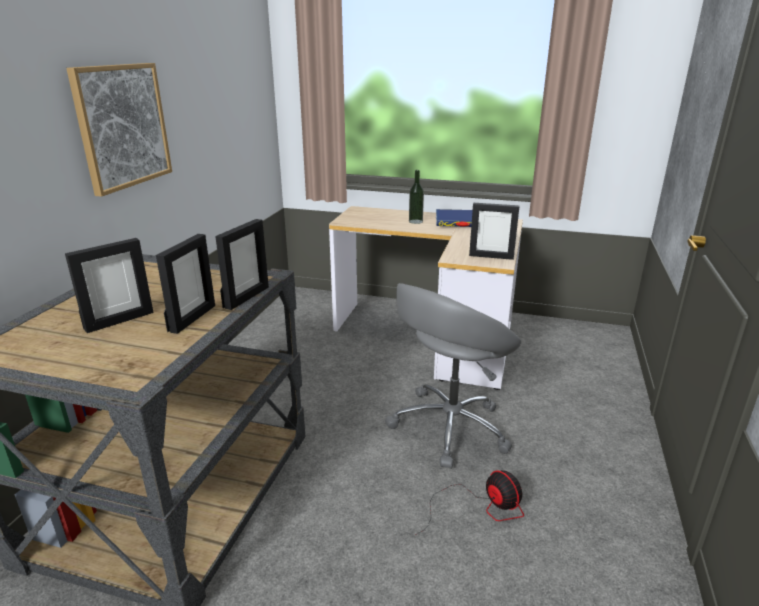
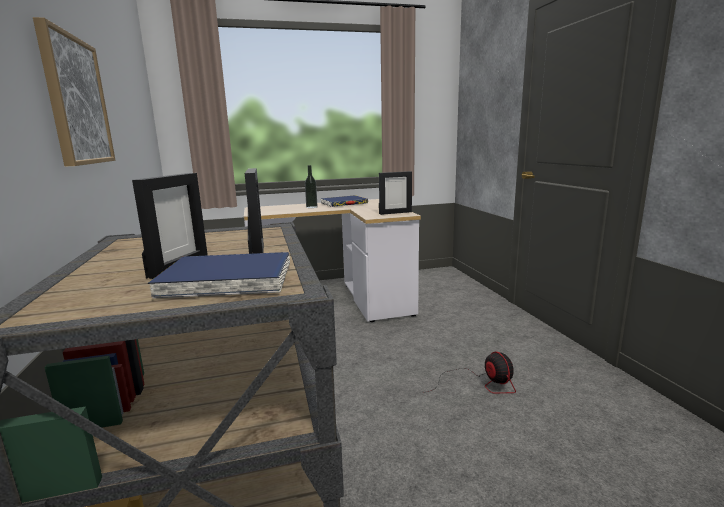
camera: 30 degrees left, 10 degrees down
(118, 353) = (228, 280): none -> blue book
(246, 297) = (283, 236): picture frame -> none
(447, 429) = (408, 347): grey office chair -> none
(480, 508) = (480, 384): fan -> fan turned 45 degrees clockwise

